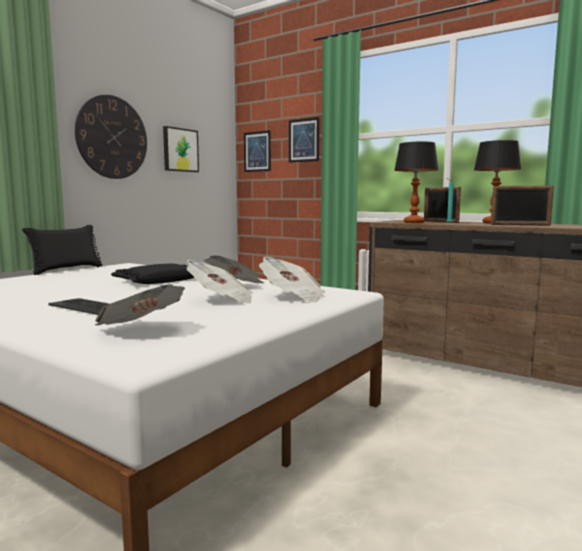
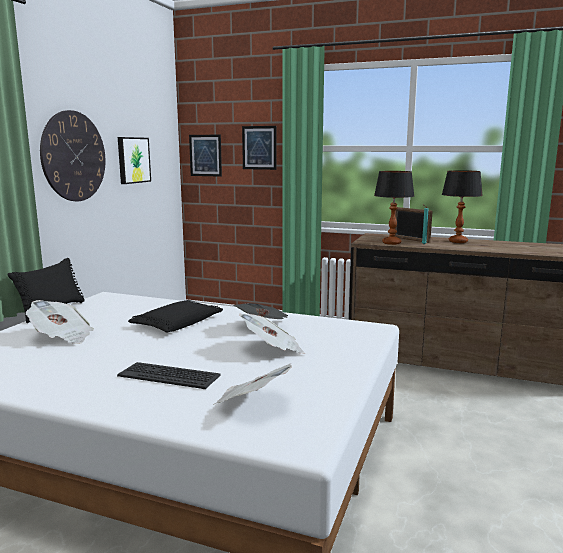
camera: 15 degrees left, 5 degrees up
(293, 297) = (330, 339): newspaper -> newspaper (62, 337)
(520, 225) = (485, 247): picture frame -> none

